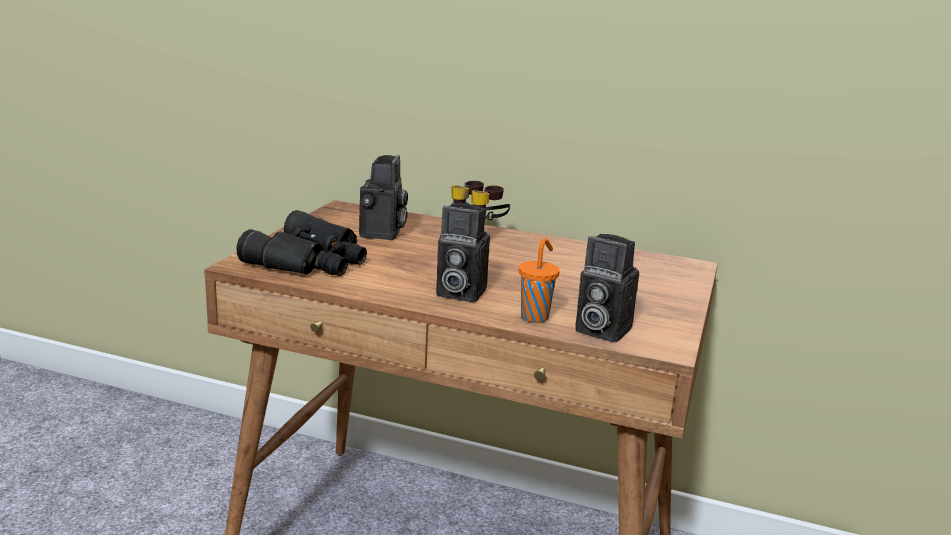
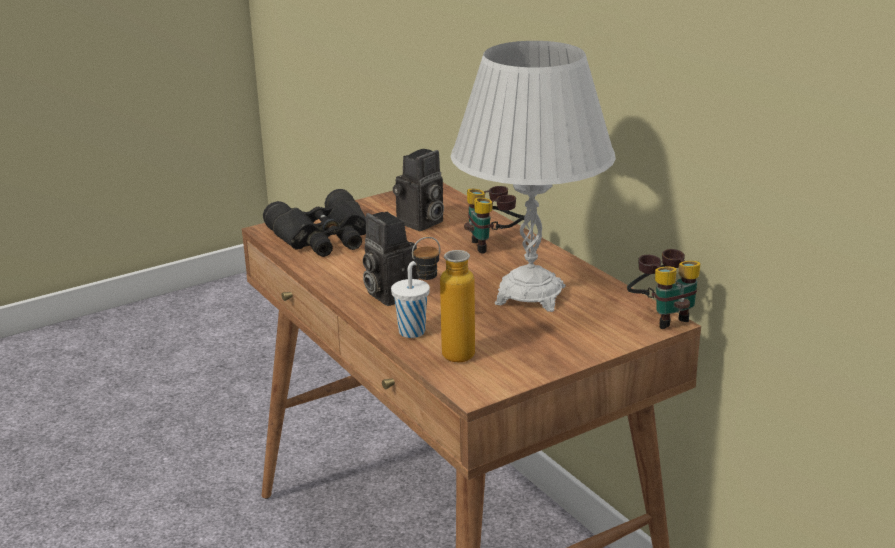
camera: 40 degrees right, 5 degrees up
(535, 316) = (413, 332): orange cup -> white cup
(572, 268) = (530, 295): none -> white table lamp
(599, 330) = (445, 358): camera -> bottle
(685, 262) = (662, 316): none -> binoculars

